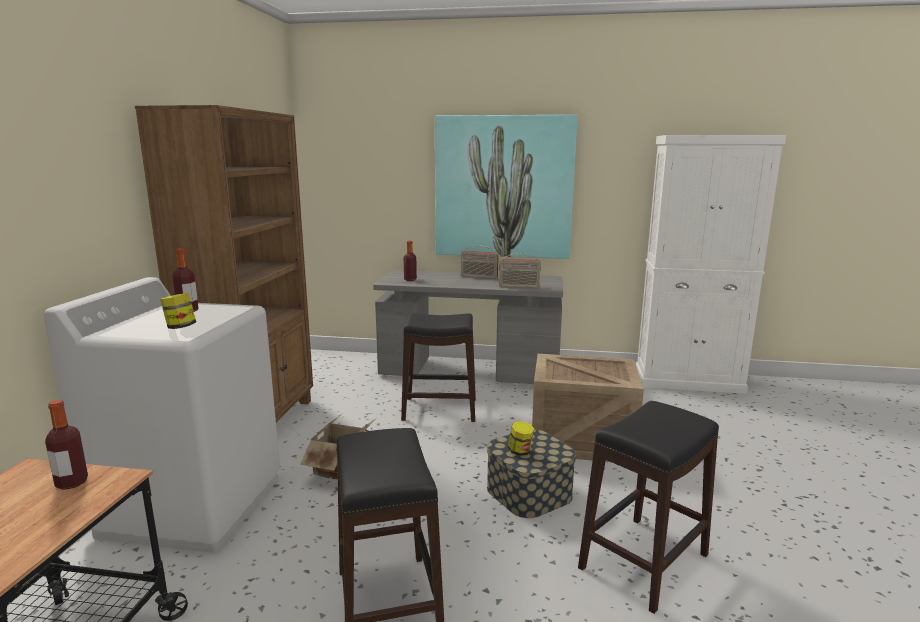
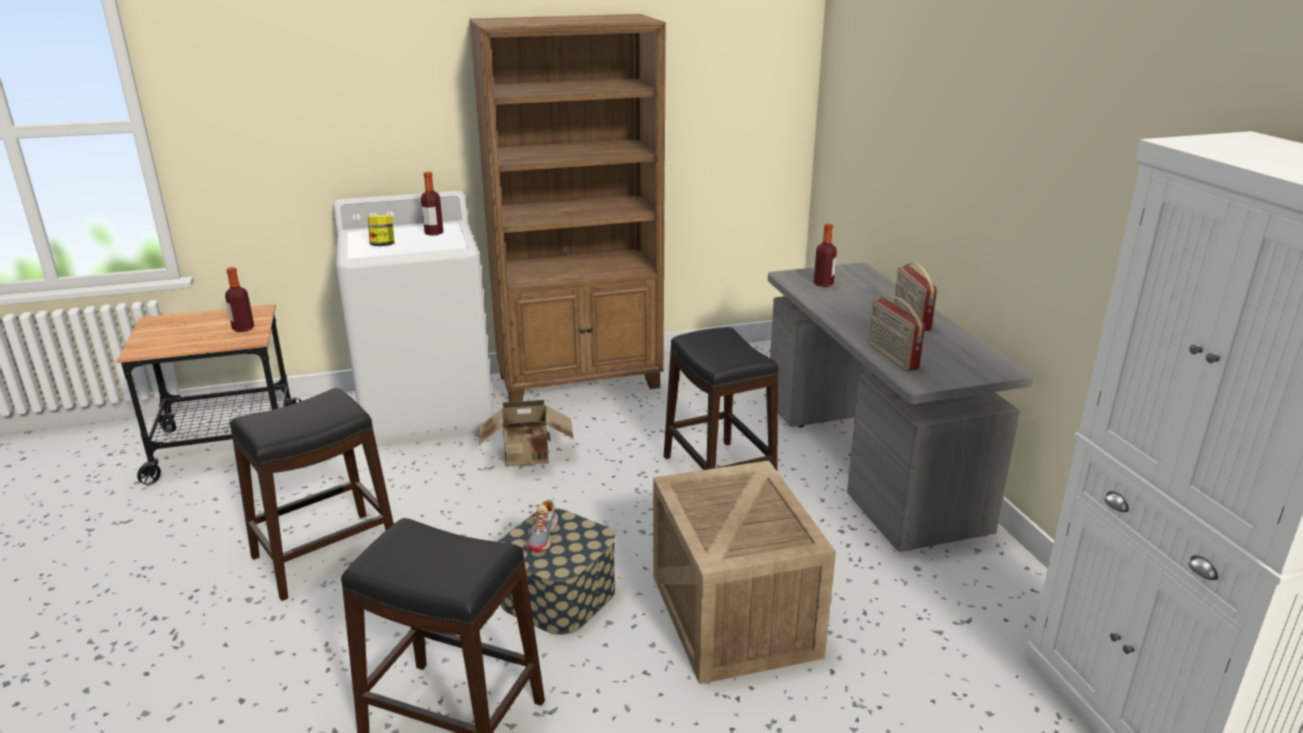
camera: 65 degrees right, 10 degrees up
(503, 187) = (997, 172): picture -> none
(520, 451) = (543, 535): jar -> shoe

